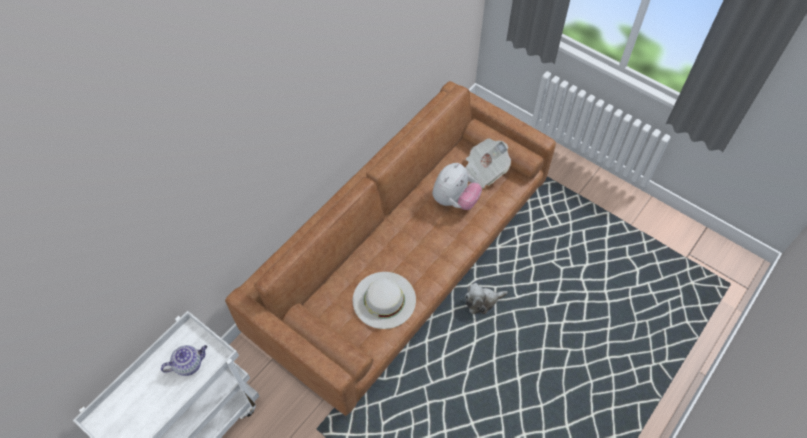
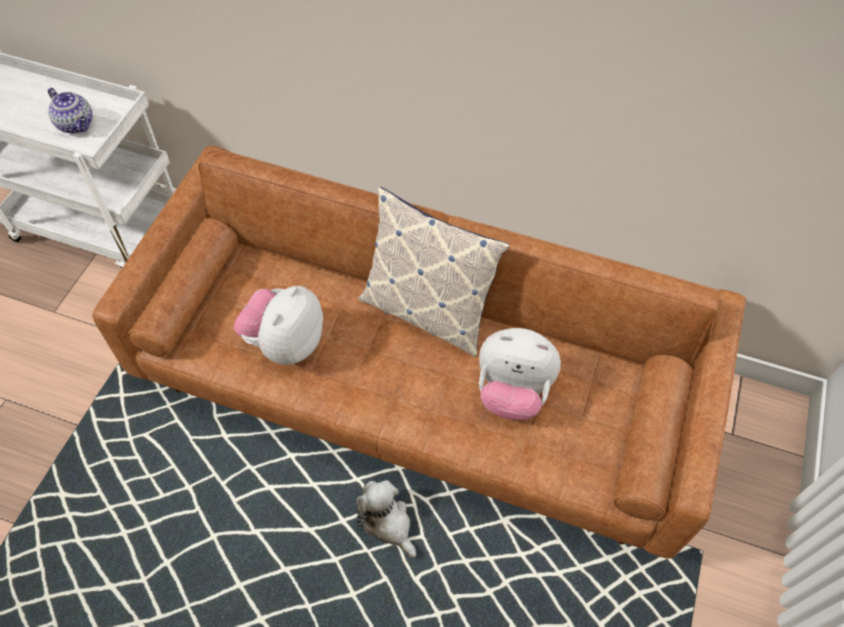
camera: 70 degrees right, 0 degrees up
(384, 300) = (285, 343): white hat -> plush toy
(389, 224) = (426, 311): none -> pillow
(483, 171) = (596, 421): newspaper -> none

